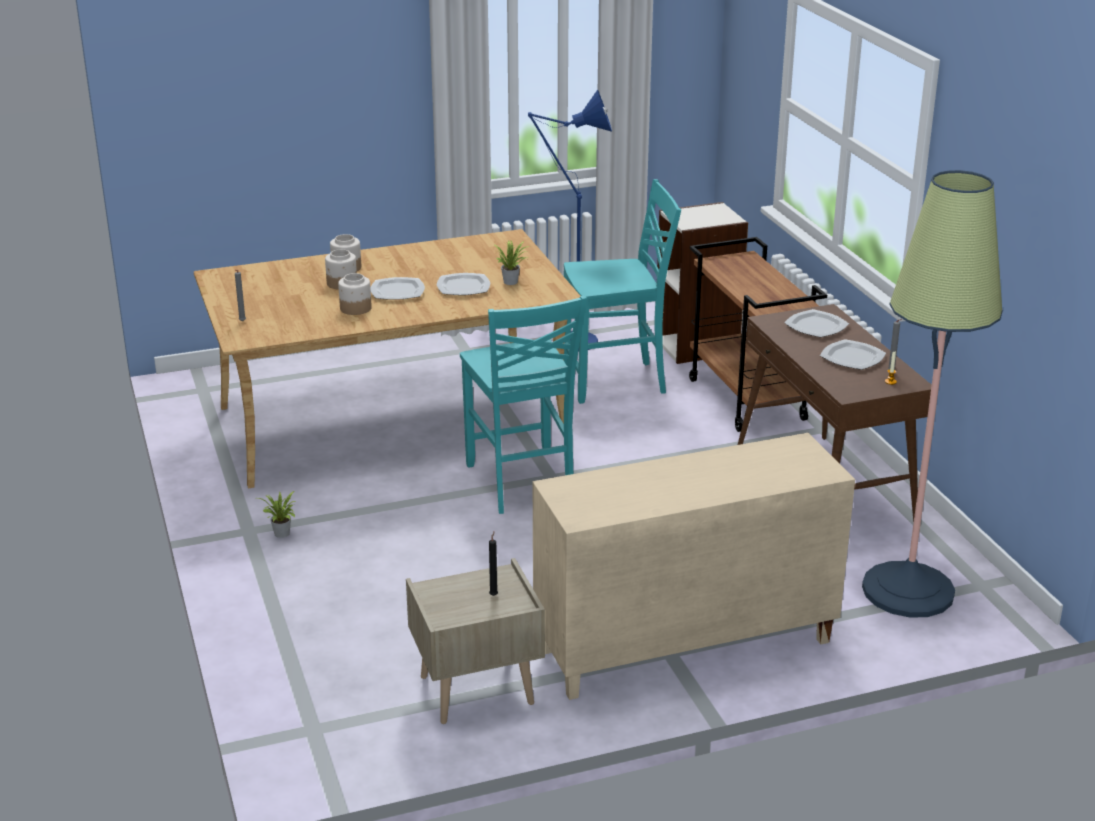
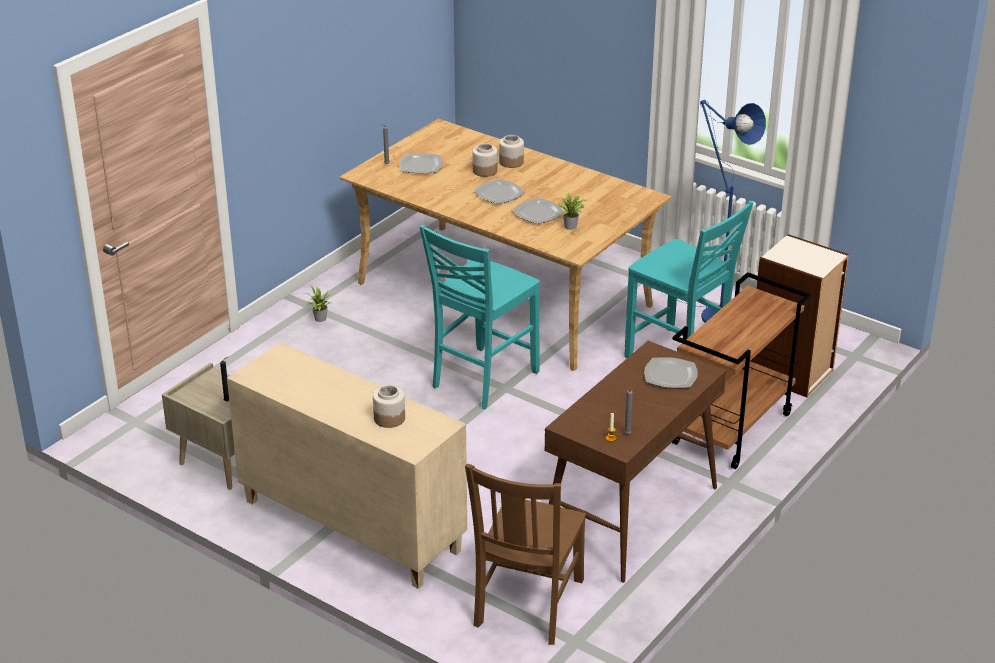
camera: 55 degrees right, 5 degrees up
(355, 308) = (453, 191): jar -> jar (389, 418)
(853, 357) = (634, 408): plate -> plate (421, 165)
(908, 591) = (527, 605): floor lamp -> brown chair

